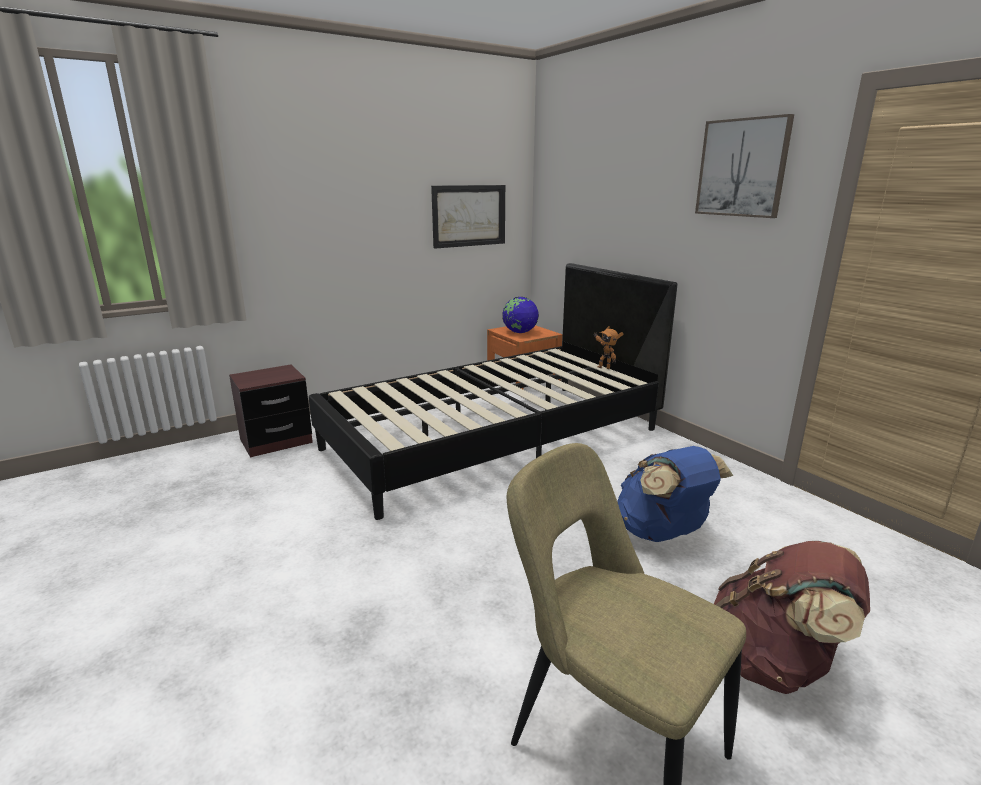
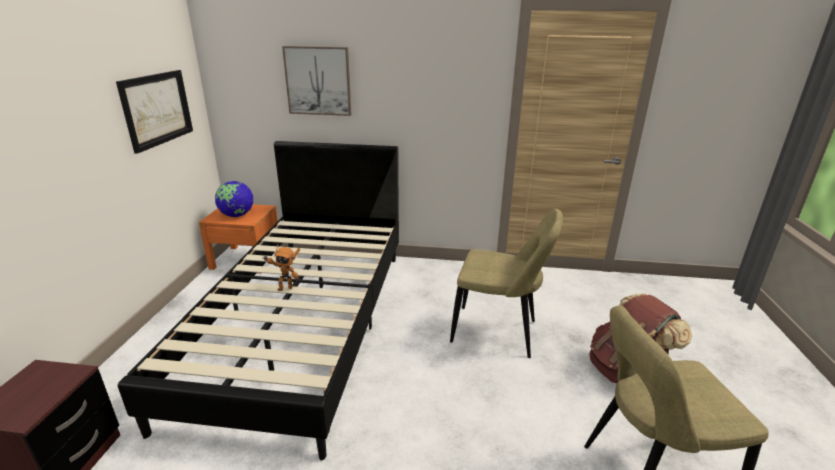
camera: 50 degrees left, 5 degrees up
(604, 367) = (346, 225): toy robot -> toy robot (285, 288)
(662, 533) = (498, 332): blue backpack -> beige chair
(742, 168) = (440, 57): picture -> picture (318, 81)

